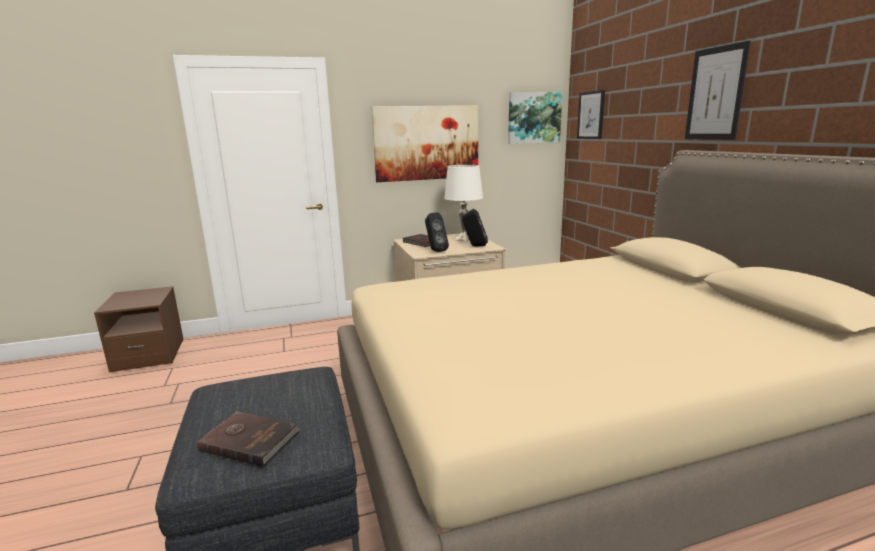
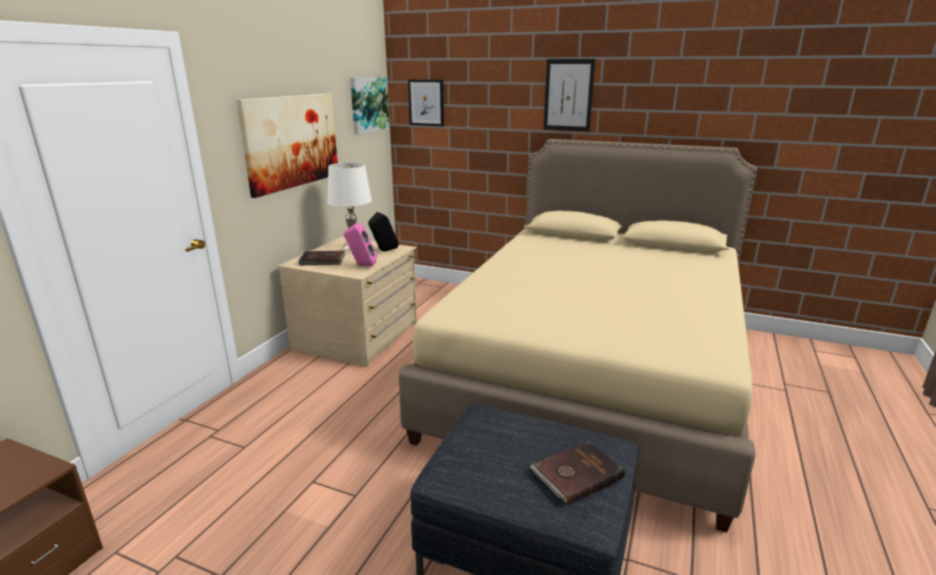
camera: 50 degrees left, 5 degrees up
(435, 251) = (361, 265): black speaker -> pink speaker

